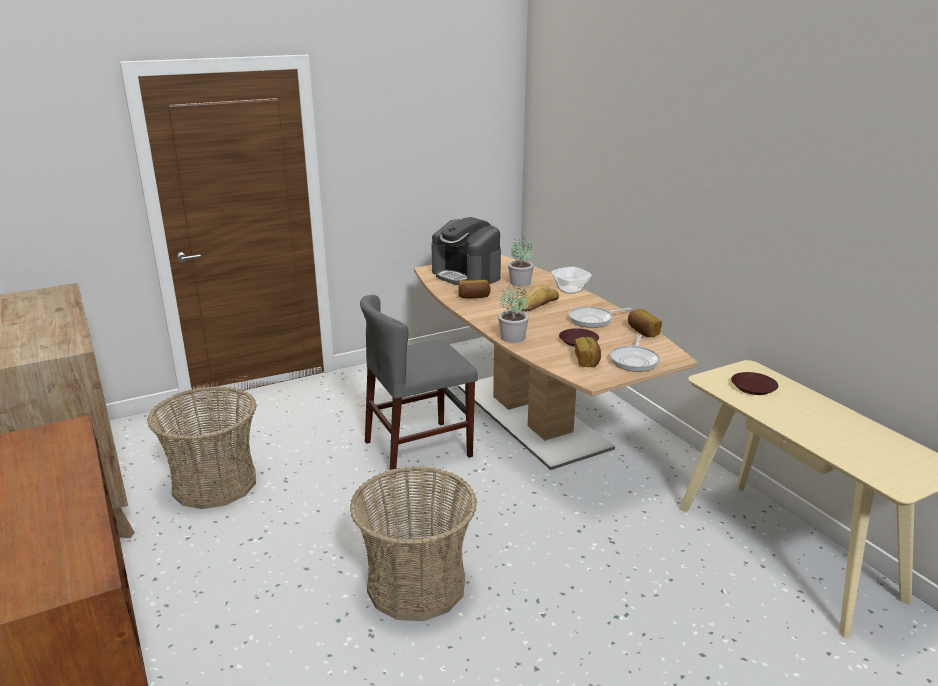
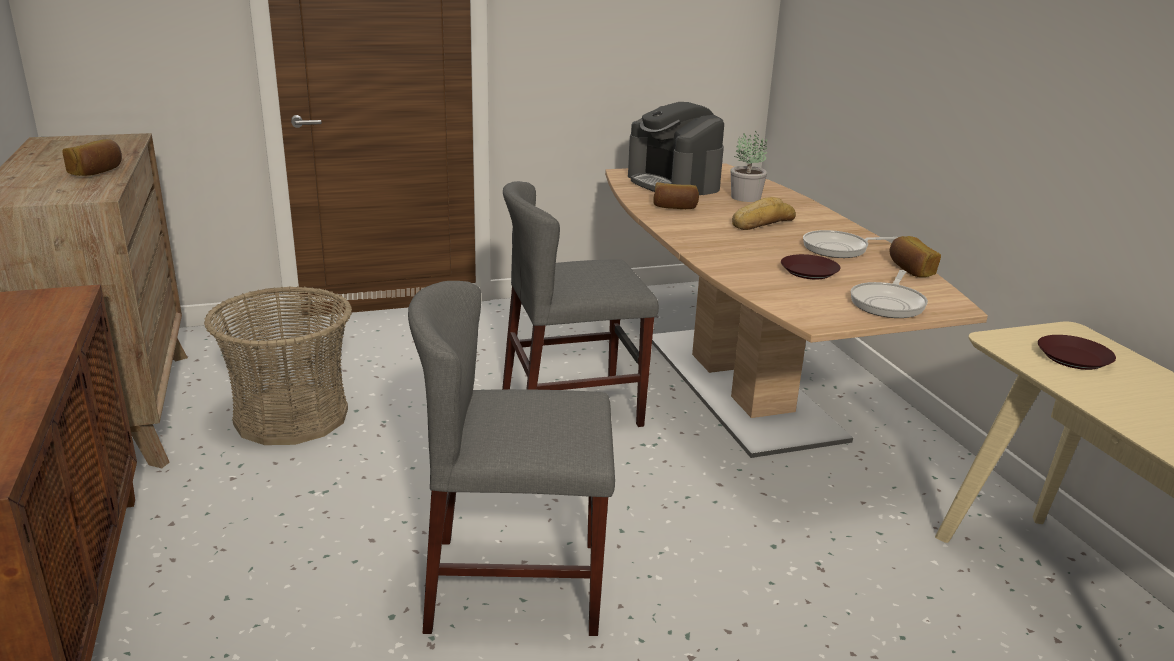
camera: 10 degrees right, 0 degrees up
(416, 584) = (515, 585): basket -> grey chair
(513, 337) = (714, 258): potted plant -> none
(569, 290) = (814, 211): bowl -> none
(587, 361) = (815, 297): bread -> bread (97, 172)

